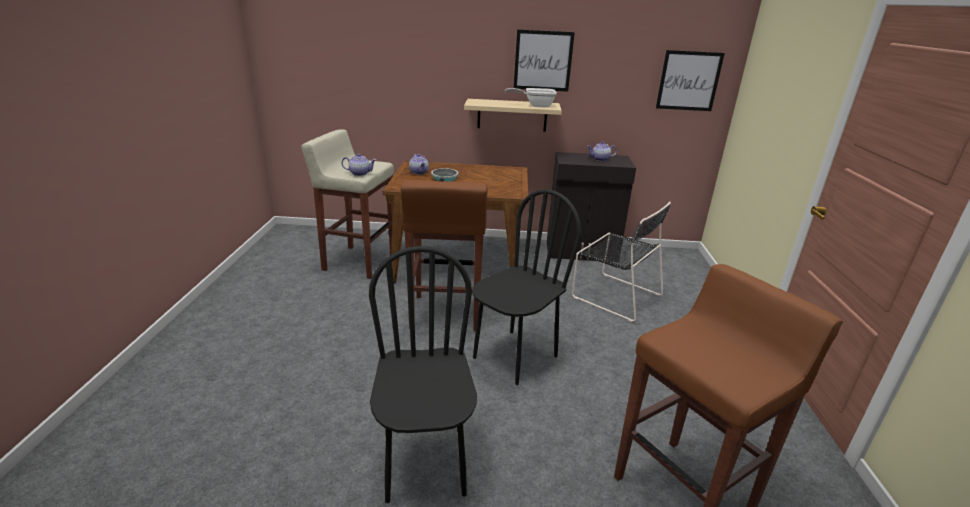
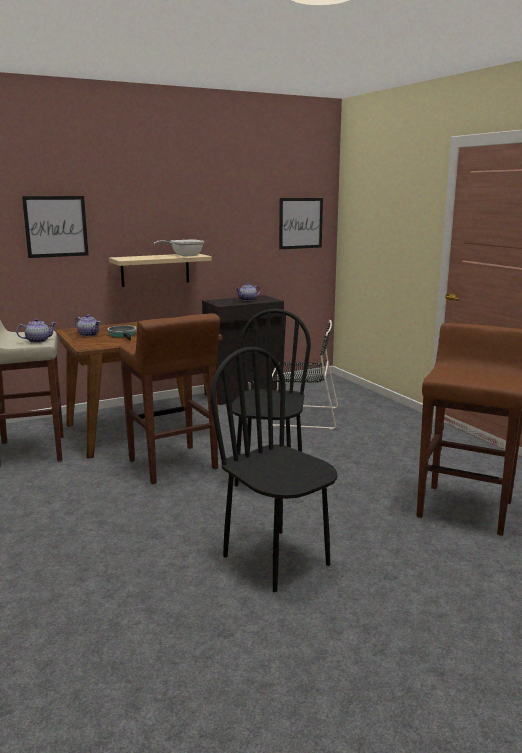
camera: 30 degrees left, 10 degrees down
(543, 61) = (178, 214): picture -> picture (56, 226)

